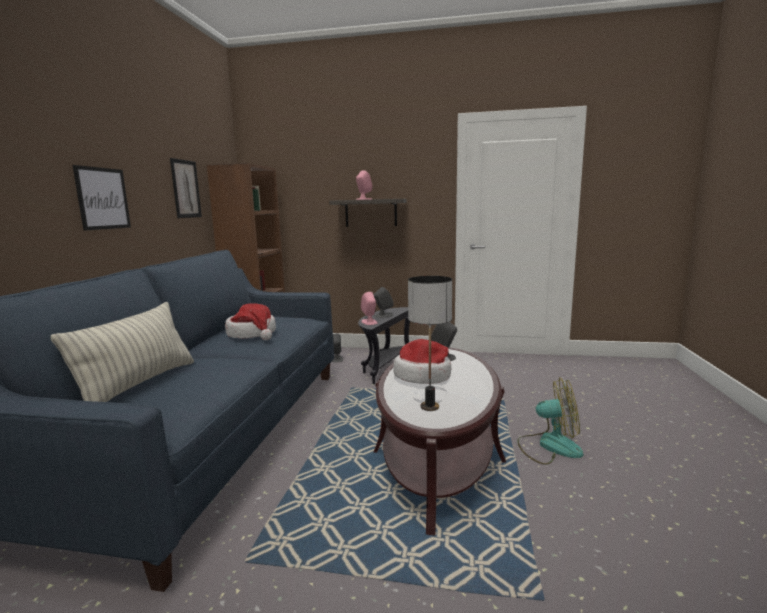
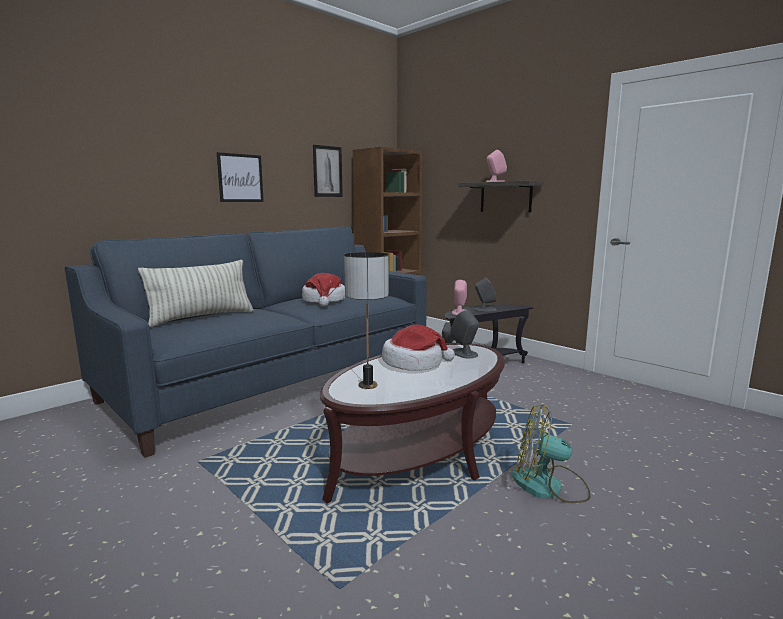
camera: 35 degrees right, 0 degrees up
(549, 446) = (549, 486): fan -> fan turned 150 degrees clockwise

